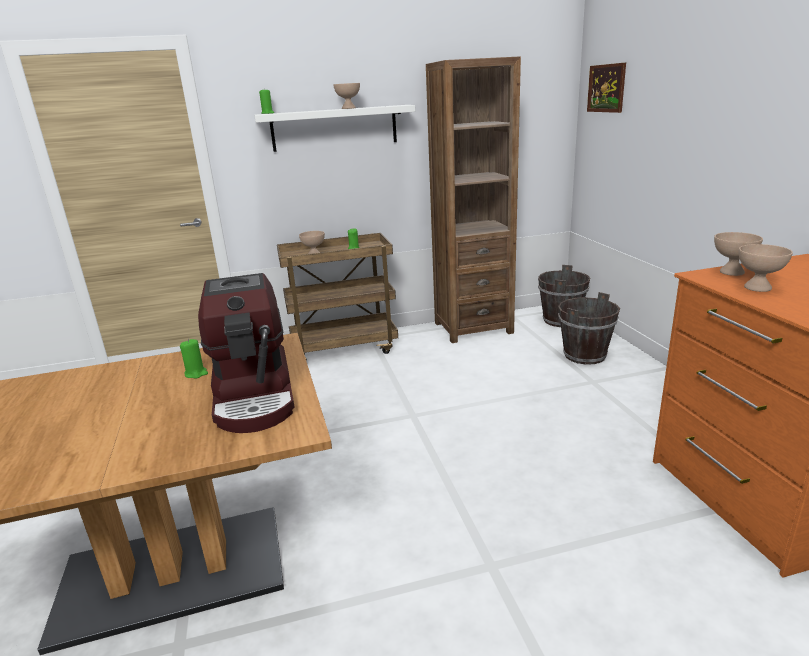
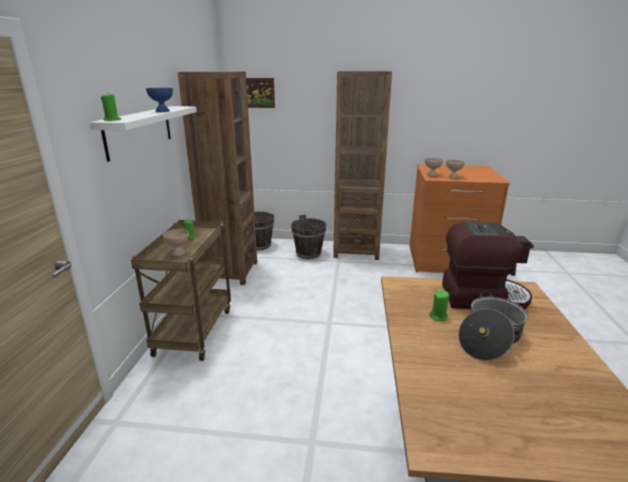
camera: 70 degrees left, 0 degrees up
(143, 407) = (489, 338): none -> cooking pot
(348, 108) = (163, 111): beige bowl -> blue bowl
(653, 388) = (356, 251): none -> brown bookcase

